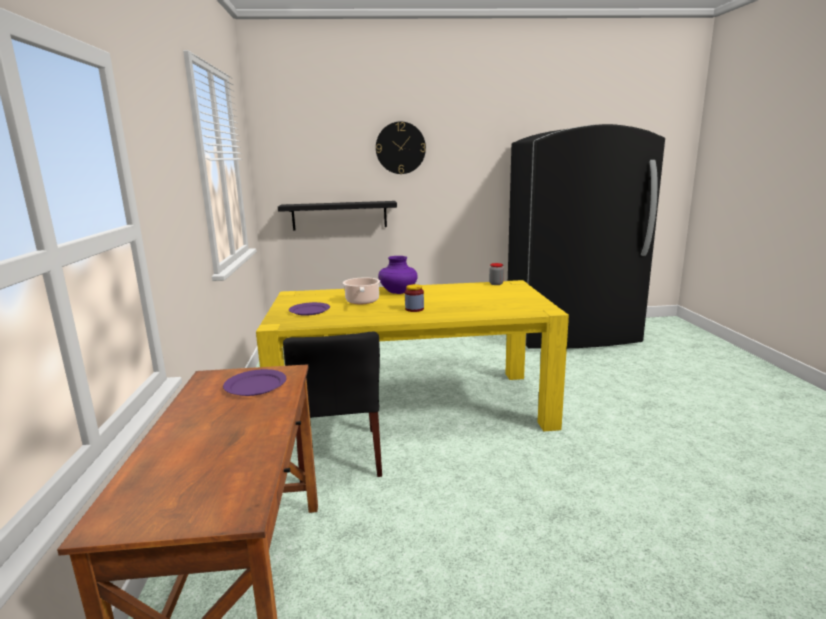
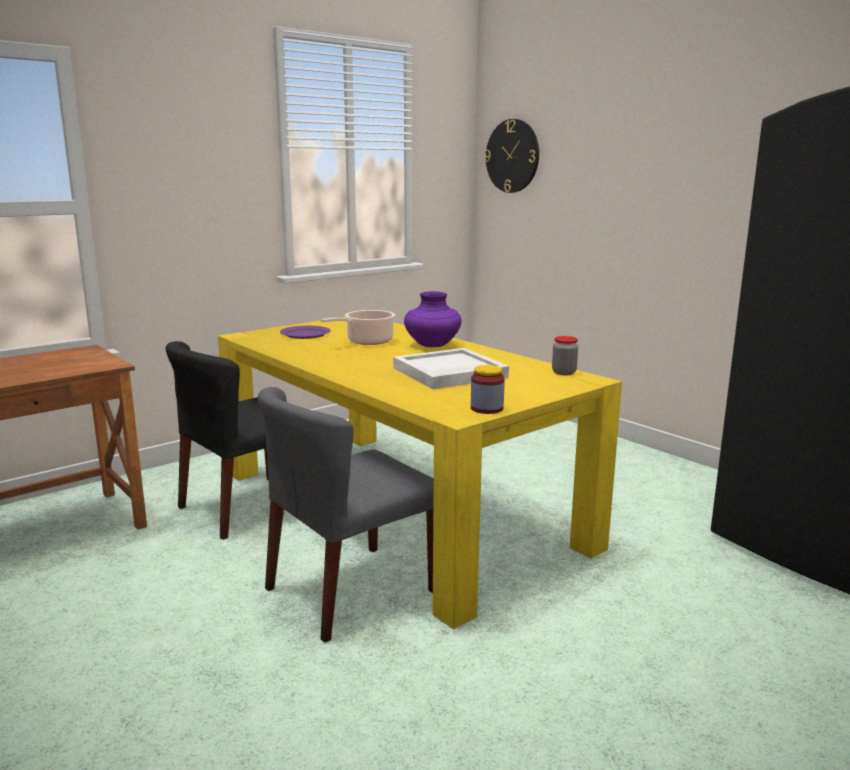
camera: 55 degrees right, 0 degrees up
(256, 385) = (69, 364): purple plate -> none
(339, 215) = (555, 237): black shelf -> none
(400, 148) = (644, 136): wall clock -> wall clock (512, 156)
(414, 309) = (366, 362): jar -> jar (487, 408)
(465, 299) = (449, 373): none -> white tray
(498, 447) = (350, 590): none -> grey chair

